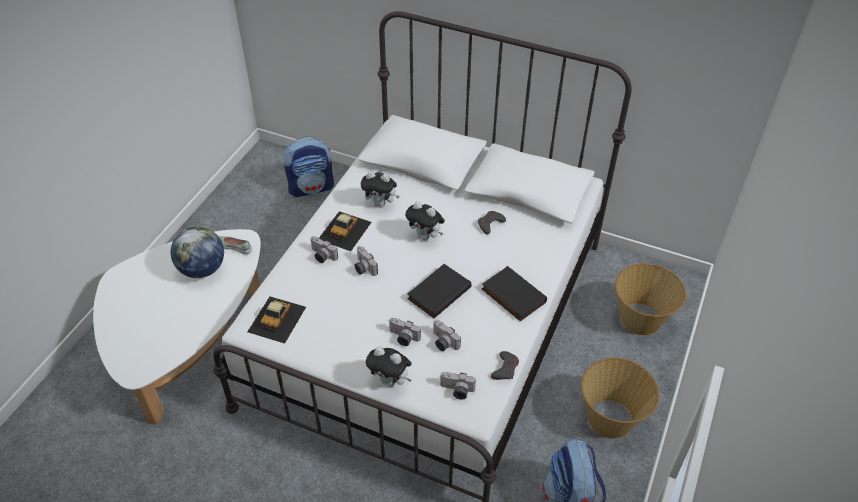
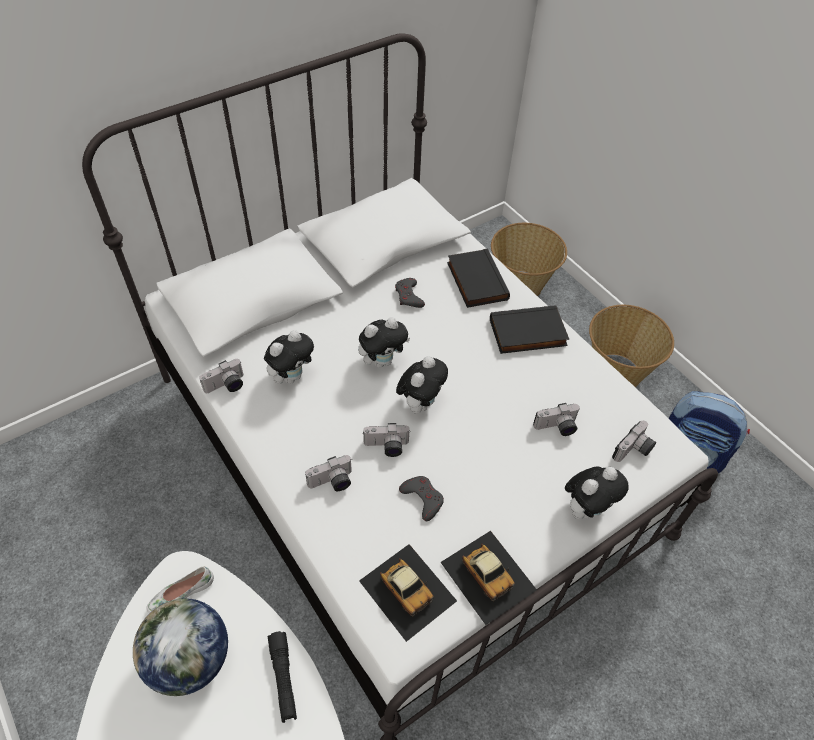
camera: 60 degrees left, 5 degrees up
(214, 310) = (283, 678): none -> black flashlight
(311, 187) = (90, 461): backpack -> none
(345, 230) = (306, 435): toy car -> toy car (488, 575)
(403, 338) = (527, 463): camera -> camera (226, 386)
(408, 268) = (420, 403): none -> plush toy
(438, 292) = (478, 393): black book -> black book (475, 281)
(505, 368) = (624, 392): grey game controller -> grey game controller (422, 498)

